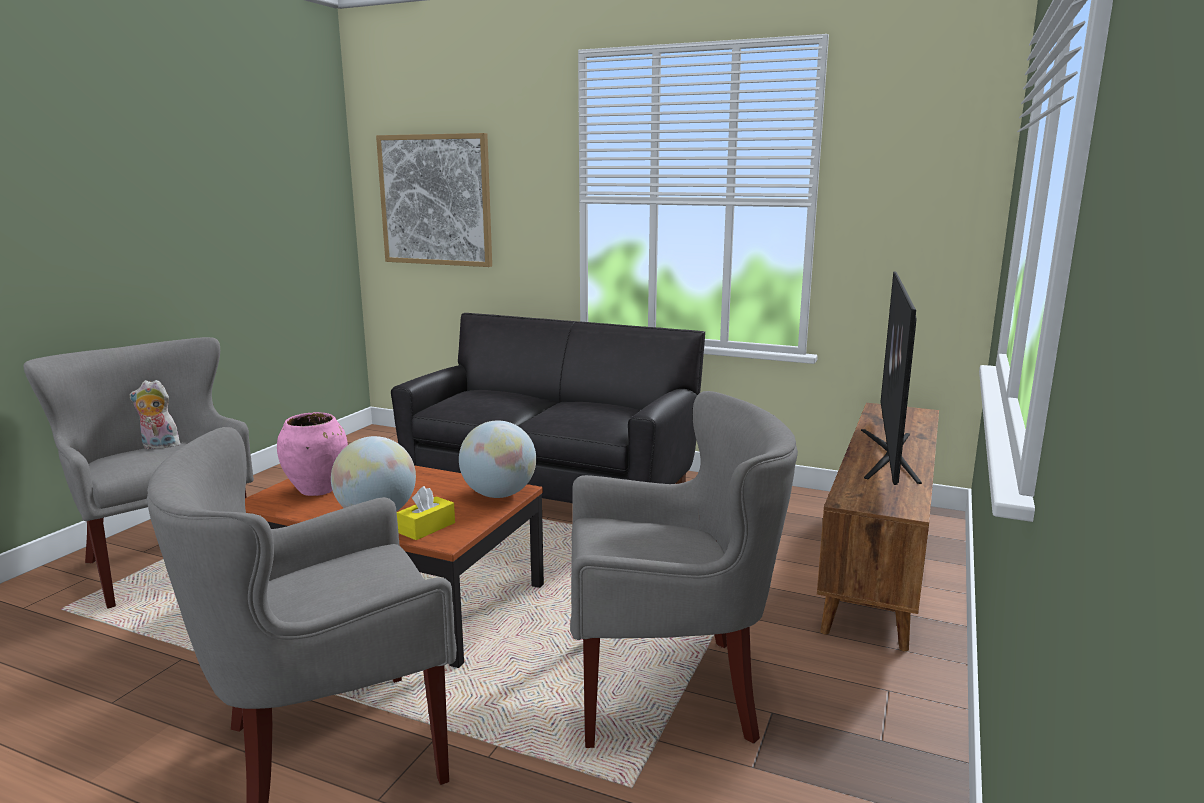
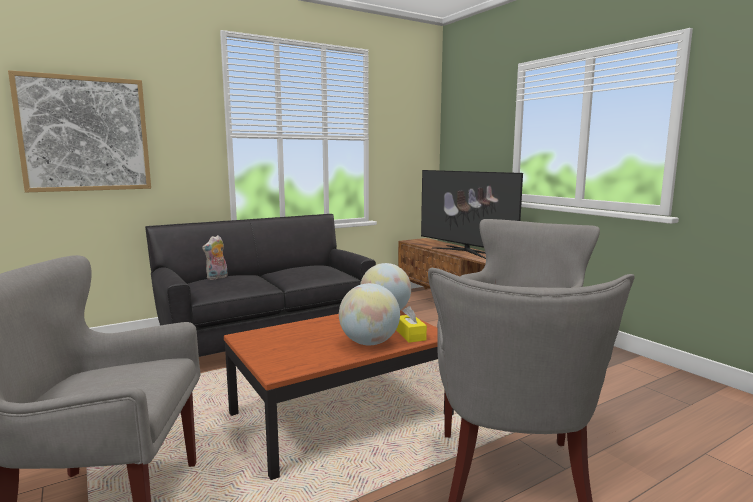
camera: 55 degrees left, 5 degrees down
(159, 447) = (78, 382): plush toy -> plush toy (217, 278)
(318, 490) = (290, 351): pink vase -> none

